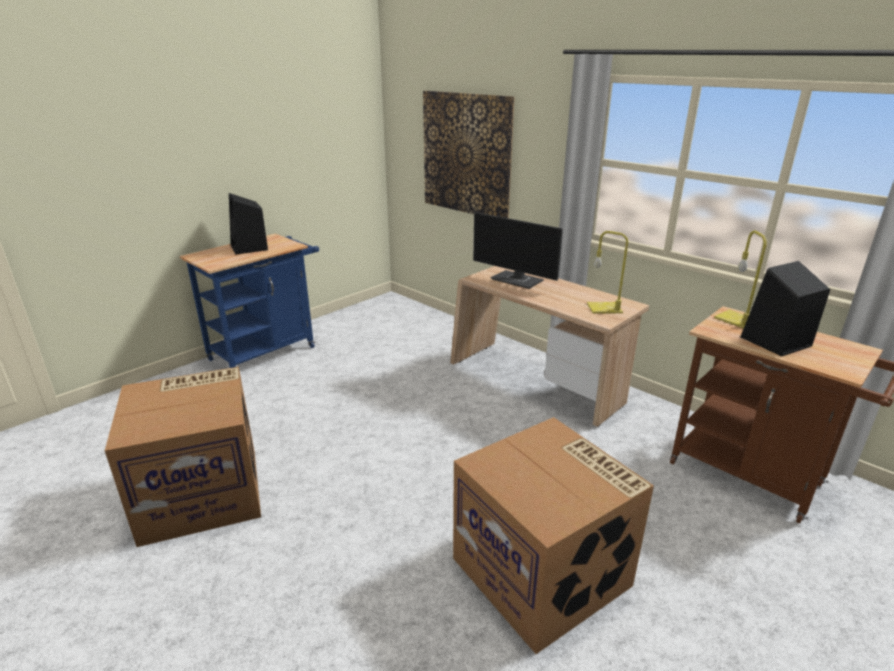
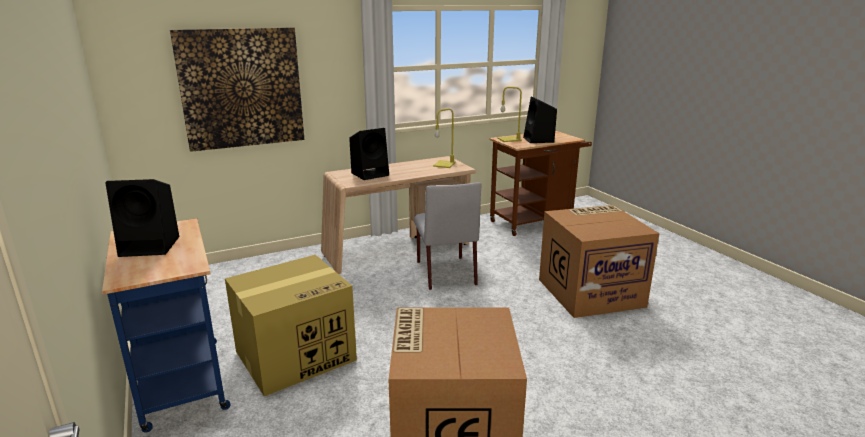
camera: 70 degrees left, 5 degrees down
(307, 384) = (297, 355): none -> cardboard box
(505, 426) = (445, 272): none -> grey chair
(518, 280) = (371, 174): monitor -> black speaker

